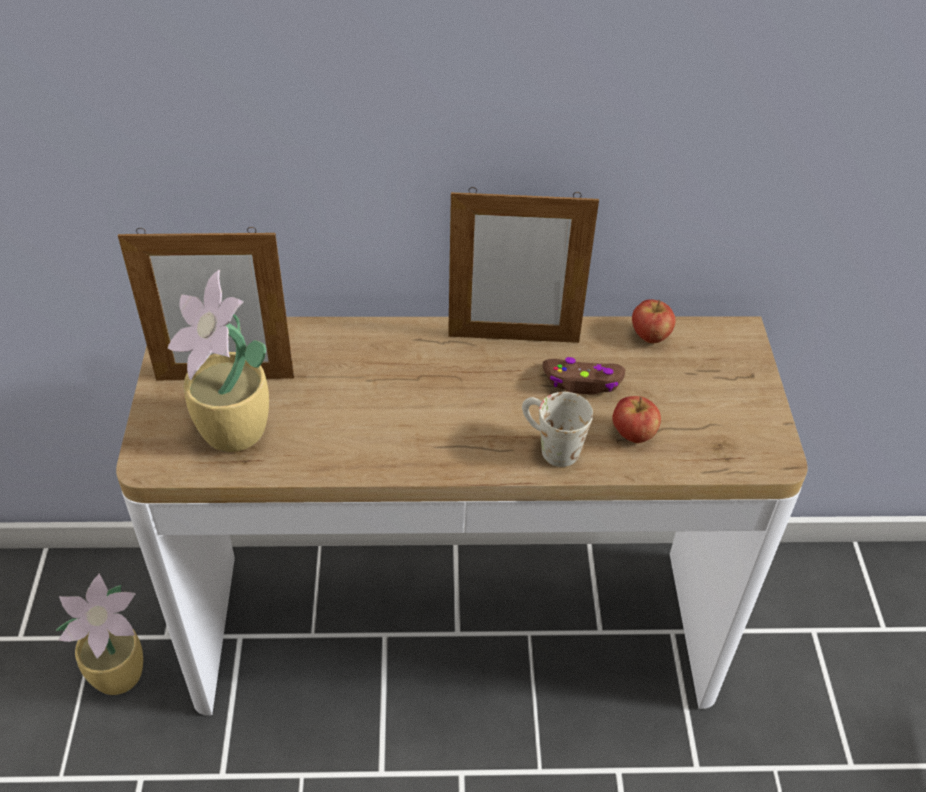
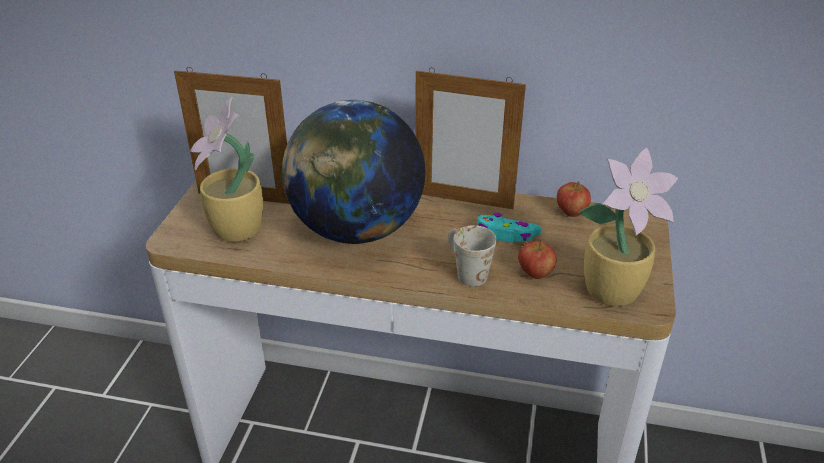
camera: 15 degrees right, 10 degrees down
(121, 674) = (161, 432): potted plant -> potted plant (614, 291)
(392, 406) = (356, 230): none -> globe
(583, 382) = (507, 234): brown game controller -> turquoise game controller

